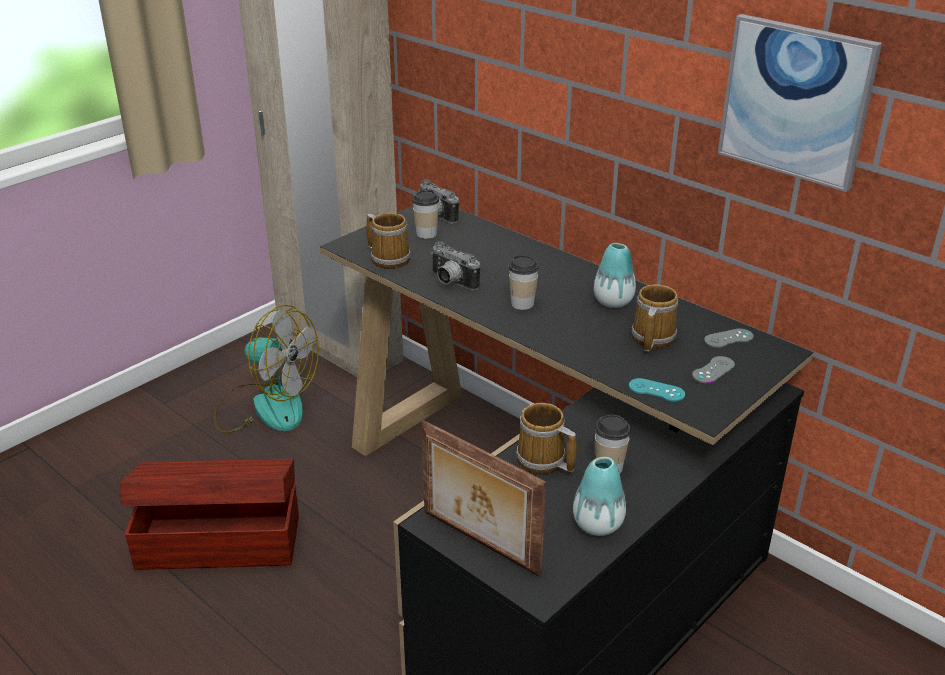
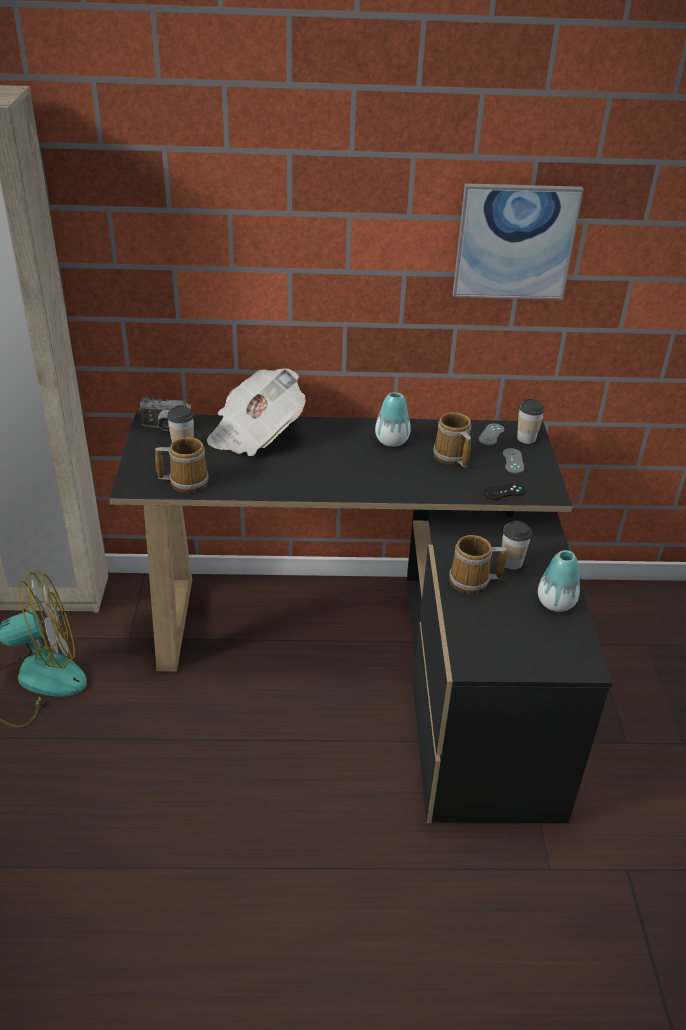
camera: 45 degrees left, 5 degrees up
(218, 540) = (142, 815): brown storage box -> none
(451, 283) = (264, 479): camera -> none
(479, 544) = (515, 660): picture frame -> none
(498, 248) = (255, 434): none -> newspaper
(522, 304) = (338, 471): cup -> cup (526, 438)
(656, 390) = (504, 492): turquoise game controller -> black game controller

